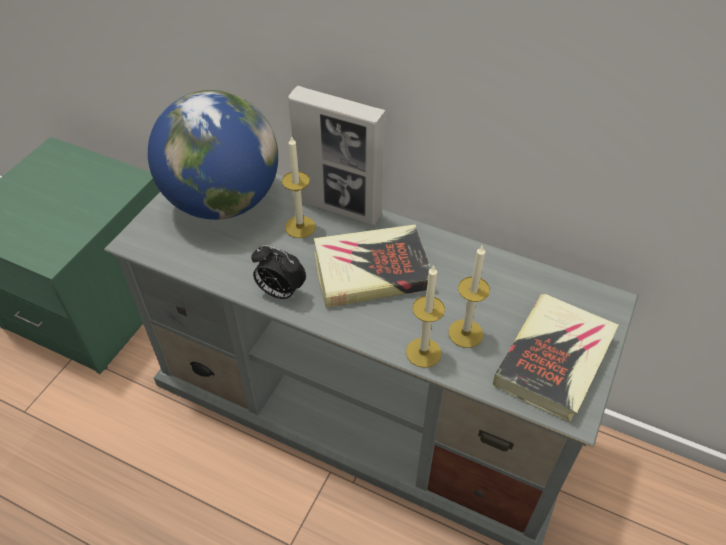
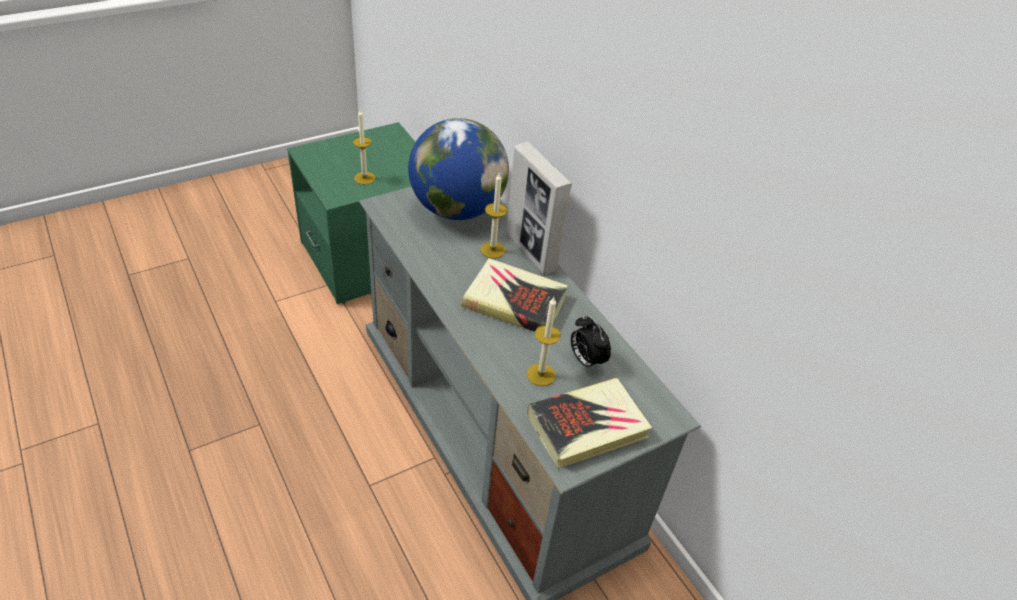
camera: 30 degrees right, 5 degrees down
(280, 292) = (441, 282): alarm clock -> alarm clock (586, 360)
(423, 352) = (500, 369): candle -> candle (364, 178)

